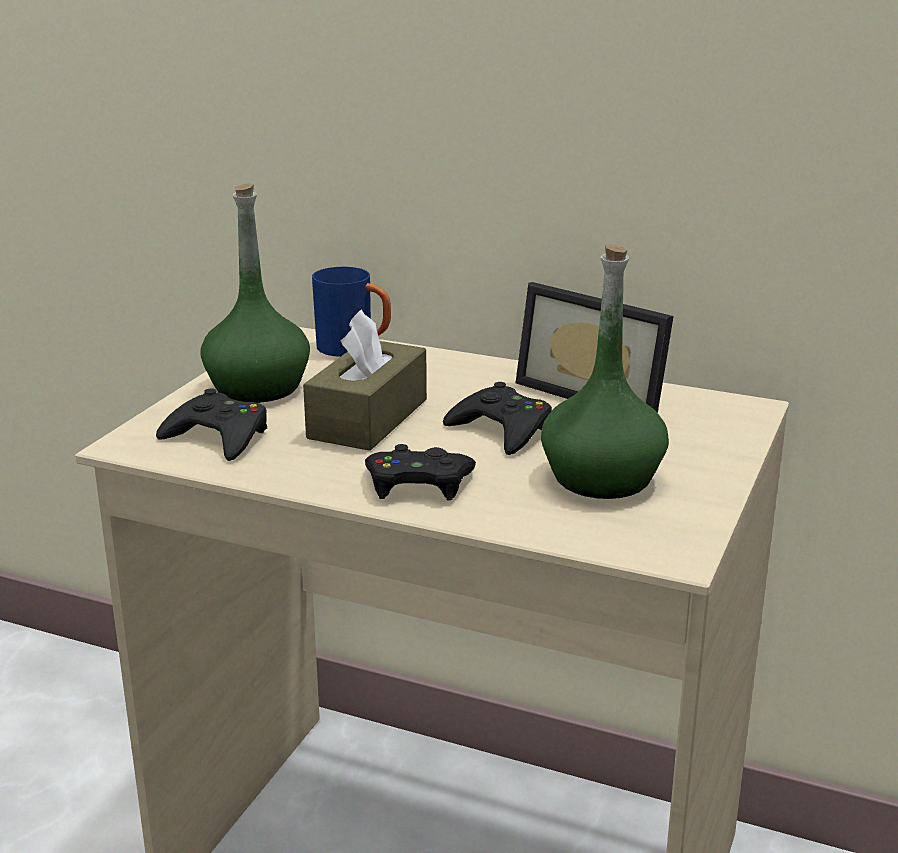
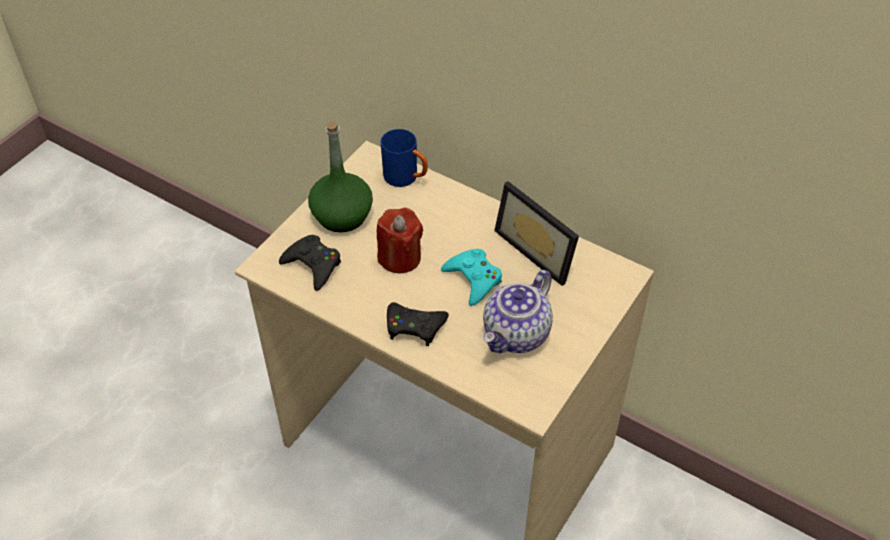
camera: 10 degrees right, 25 degrees up
(368, 419) = (400, 257): brown tissue box -> red candle
(502, 430) = (473, 279): black game controller -> turquoise game controller
(602, 478) = (517, 334): green bottle -> teapot

